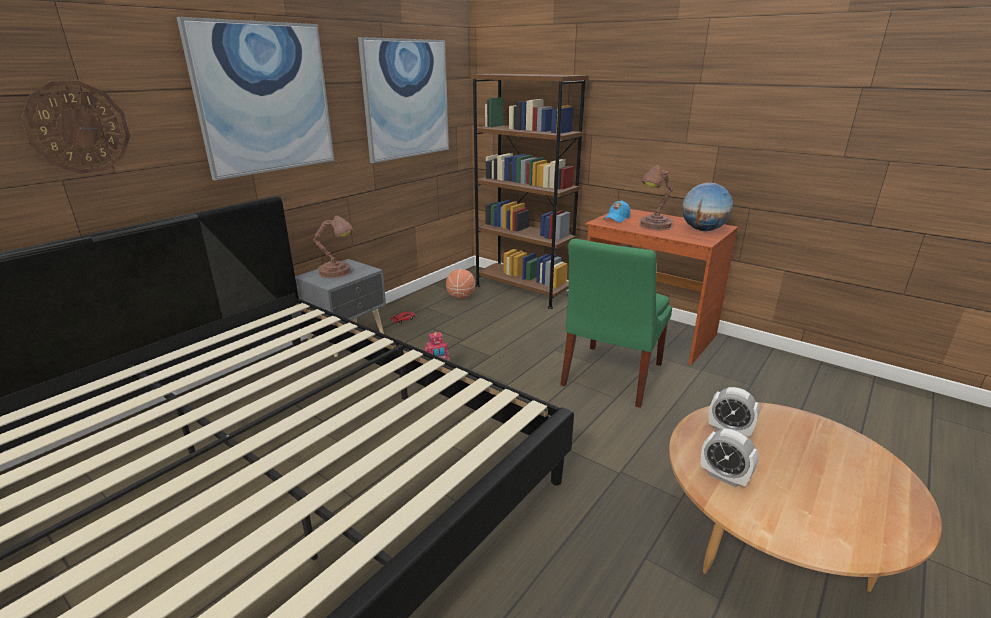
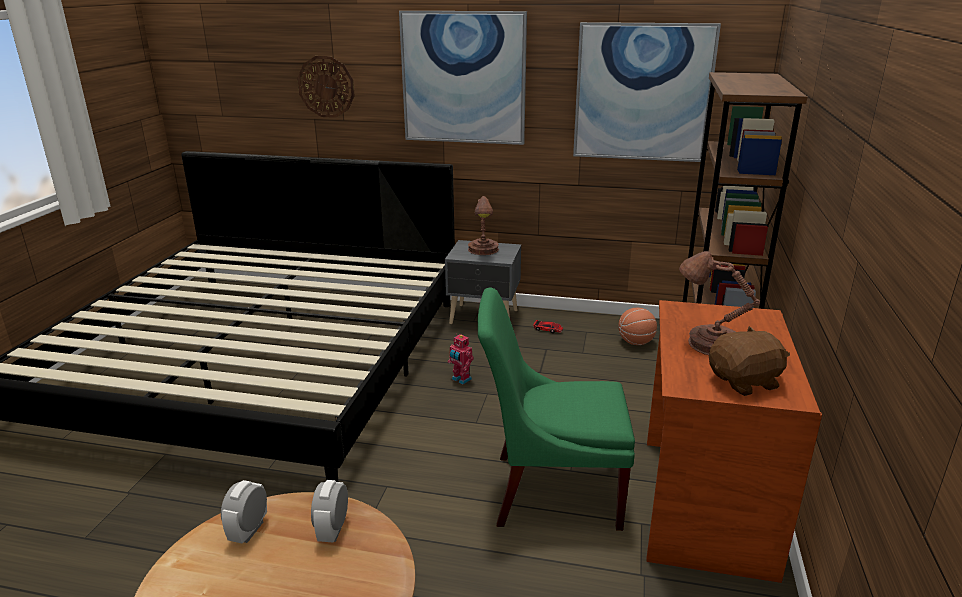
camera: 65 degrees right, 0 degrees up
(616, 219) = (708, 315): blue cap -> none
(703, 230) = (745, 382): globe -> brown plush toy

